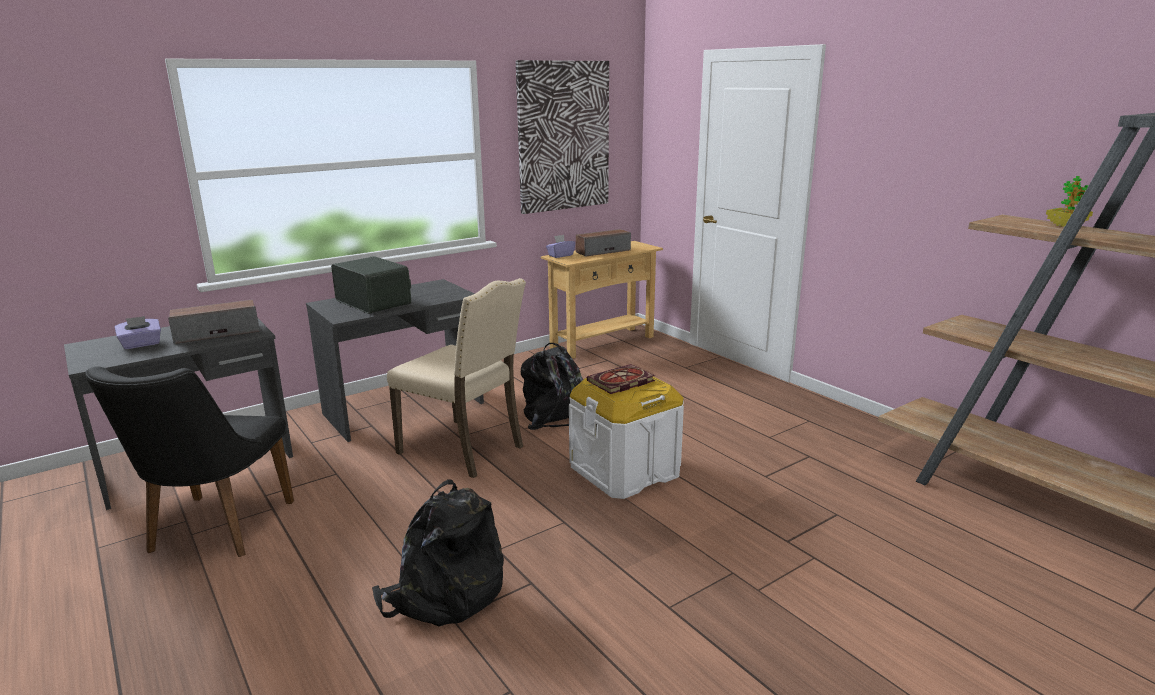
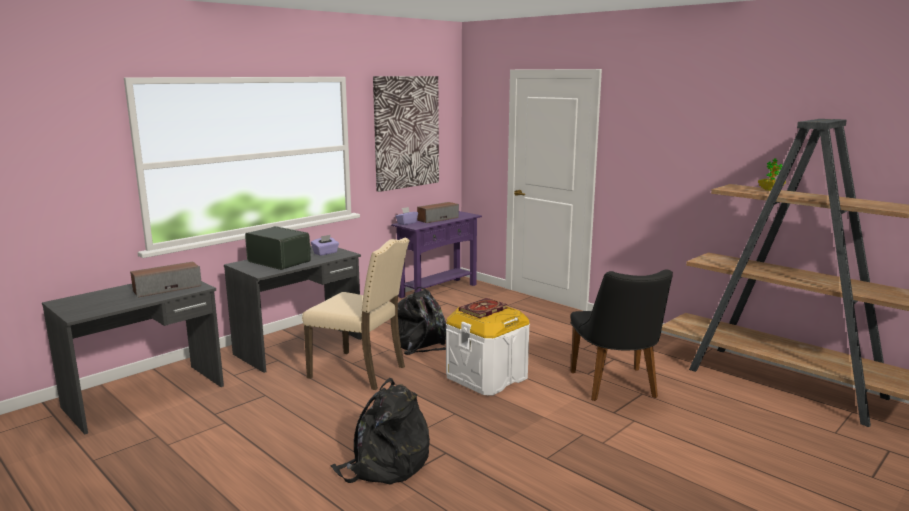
camera: 10 degrees left, 5 degrees down
(141, 344) = (110, 299): purple tissue box -> purple tissue box (325, 253)
(213, 532) = (185, 442): black chair -> black chair (616, 388)
(602, 342) = (438, 290): beige console table -> purple console table

